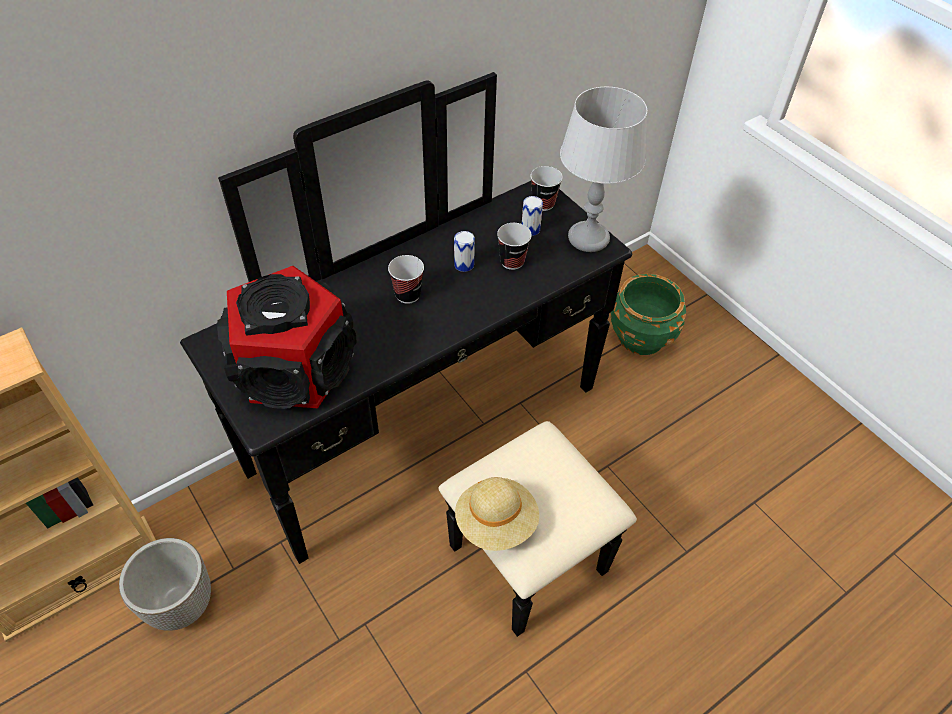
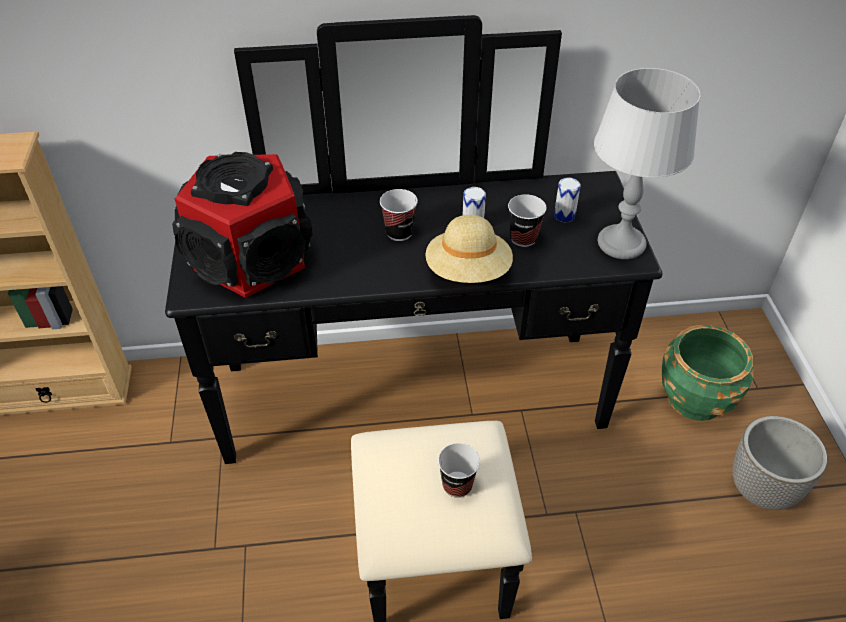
camera: 30 degrees right, 5 degrees down
(182, 605) = (112, 452): planter -> planter (762, 491)
(496, 523) = (377, 491): beige hat -> beige hat (468, 271)
(543, 203) = (596, 196): cup -> cup (457, 485)

